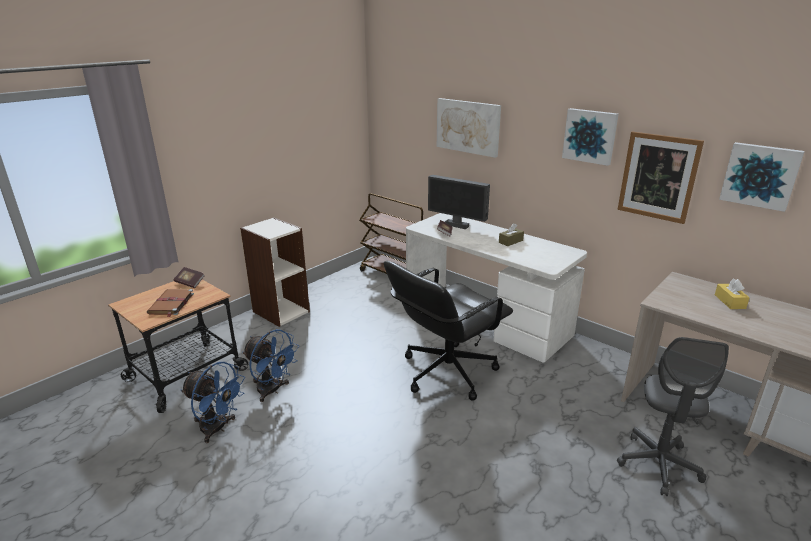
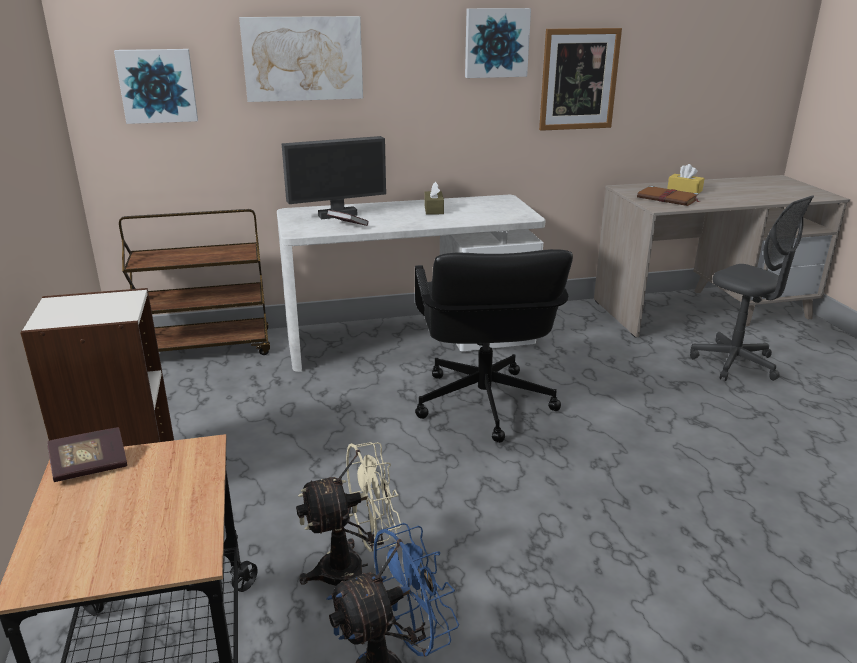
camera: 55 degrees left, 0 degrees up
(171, 304) = (153, 510): brown book -> brown book (668, 199)
(273, 391) = (354, 569): blue fan -> beige fan
(760, 175) = (671, 57): picture -> picture (157, 85)

